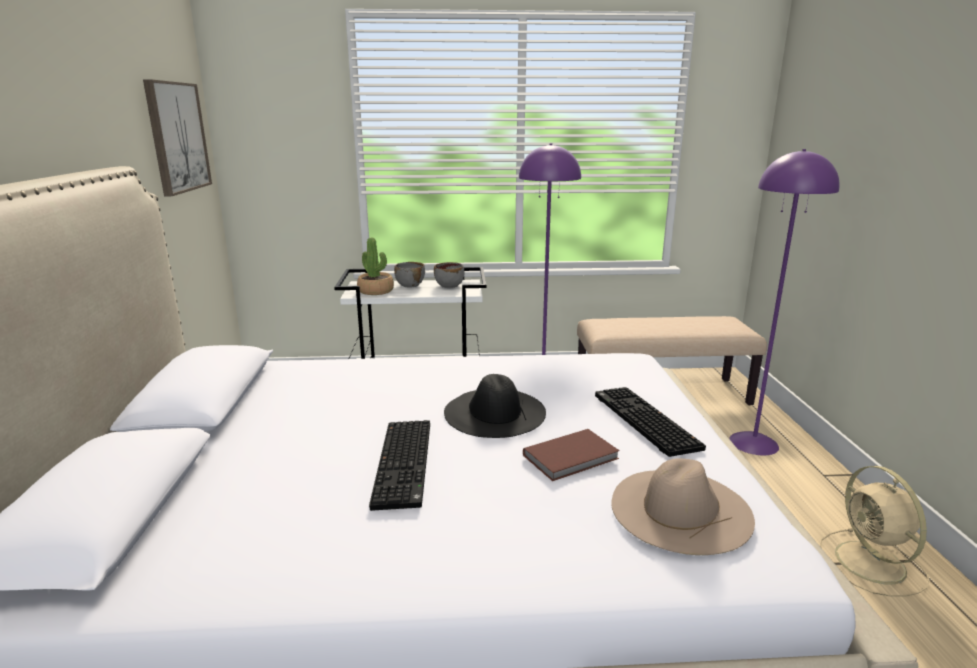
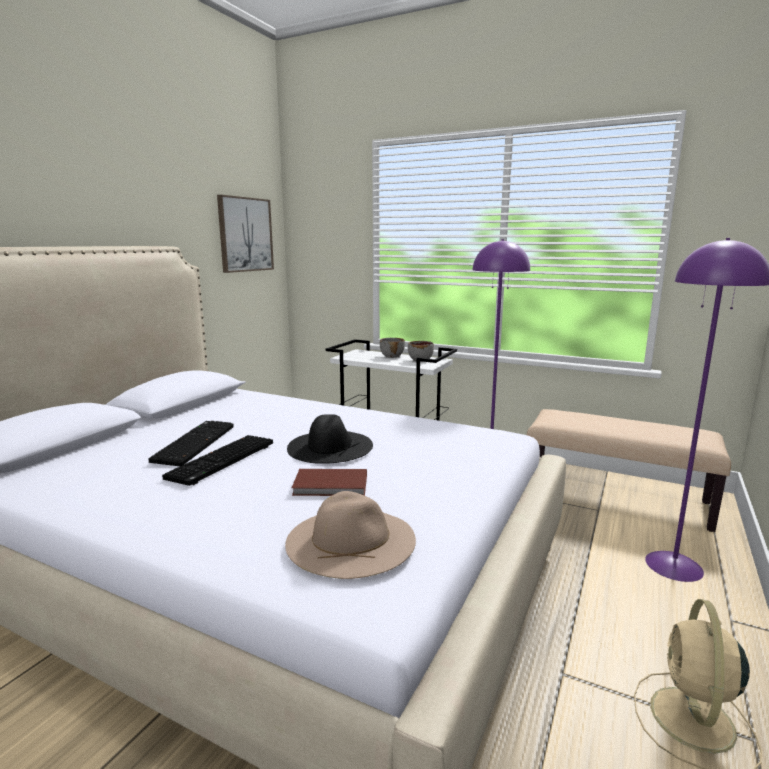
camera: 30 degrees right, 5 degrees down
(376, 291) = (361, 357): potted plant -> none
(642, 421) = (433, 478): keyboard -> keyboard (194, 443)

